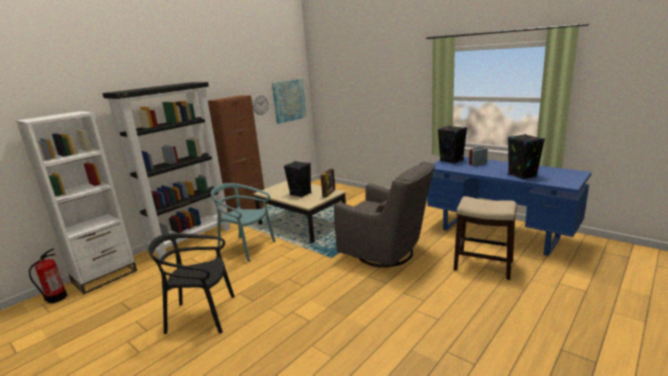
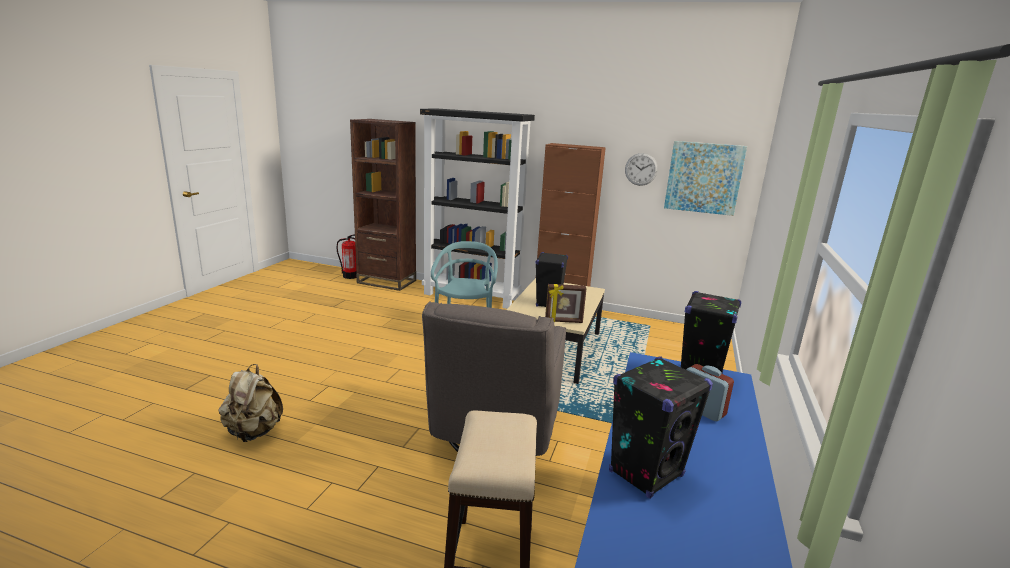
camera: 65 degrees right, 0 degrees up
(105, 276) = (386, 282): white bookcase -> brown bookcase
(202, 316) = (322, 339): black chair -> none
(343, 348) = (253, 432): none -> beige backpack

